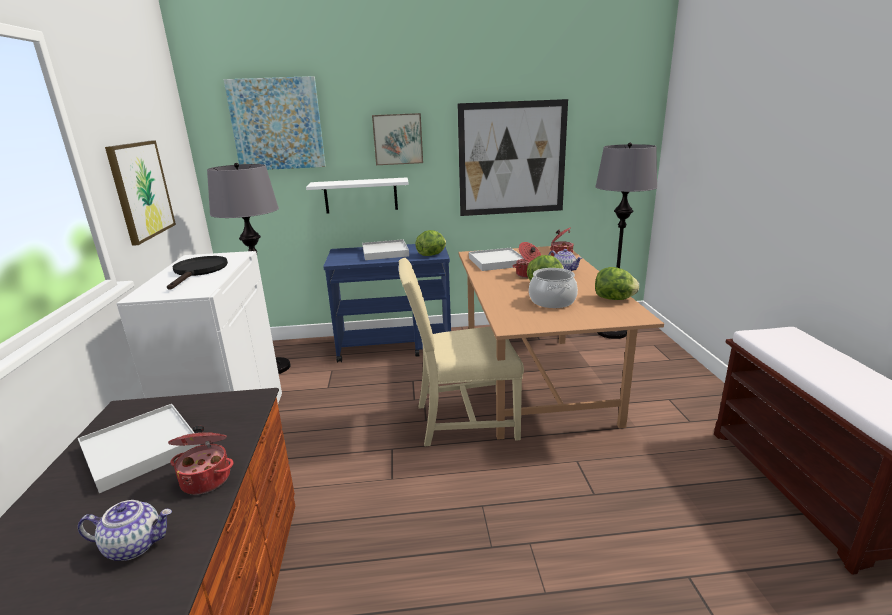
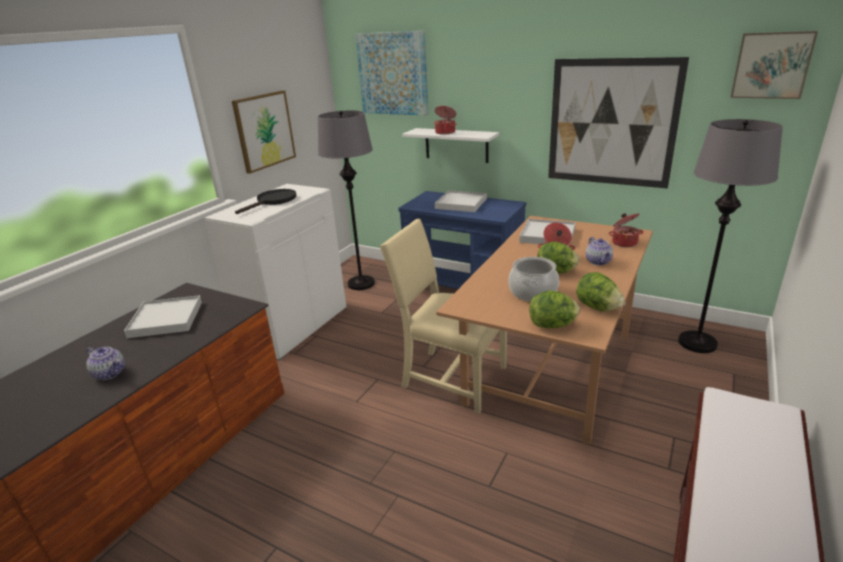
camera: 35 degrees right, 5 degrees up
(207, 478) = (171, 350): cooking pot -> cooking pot (445, 132)
(398, 139) = (493, 93): picture -> picture (771, 65)
(432, 255) = (495, 215): lettuce -> lettuce (553, 325)

